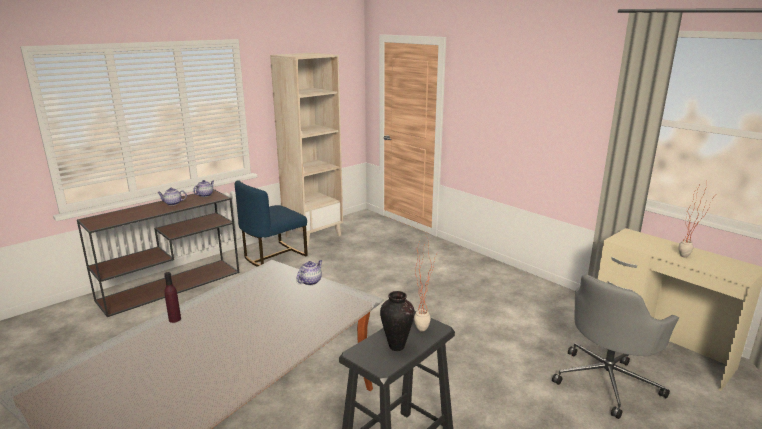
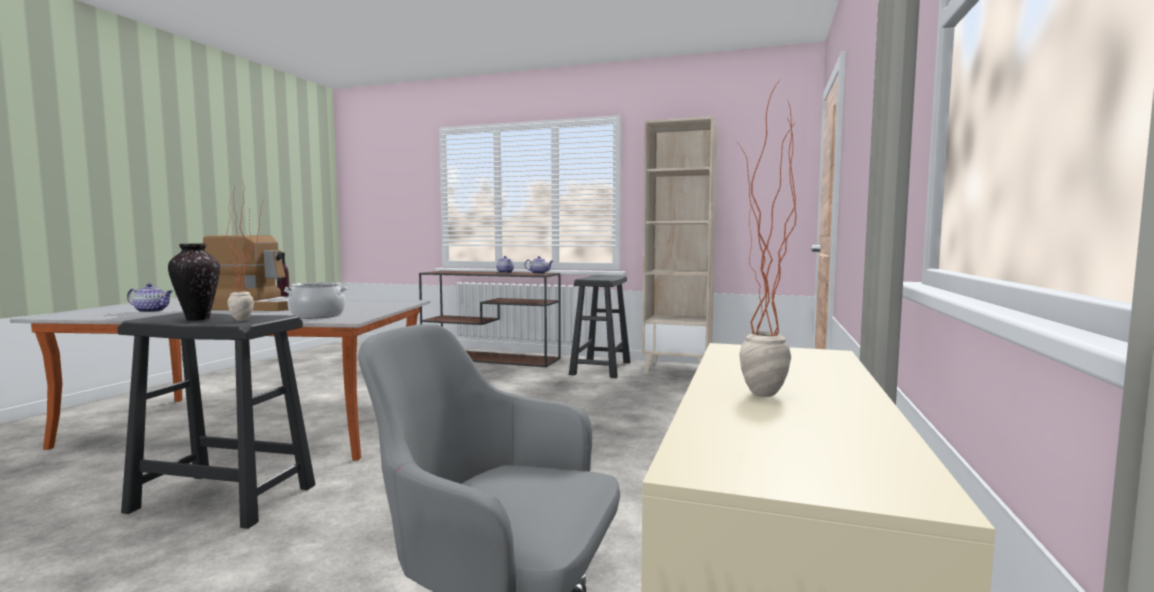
camera: 60 degrees right, 15 degrees down
(225, 332) = (260, 307): none -> coffee machine
(273, 255) = (601, 368): blue chair -> black stool
(310, 281) = (385, 308): teapot -> teapot (152, 311)
(325, 309) = (317, 315): none -> cooking pot

